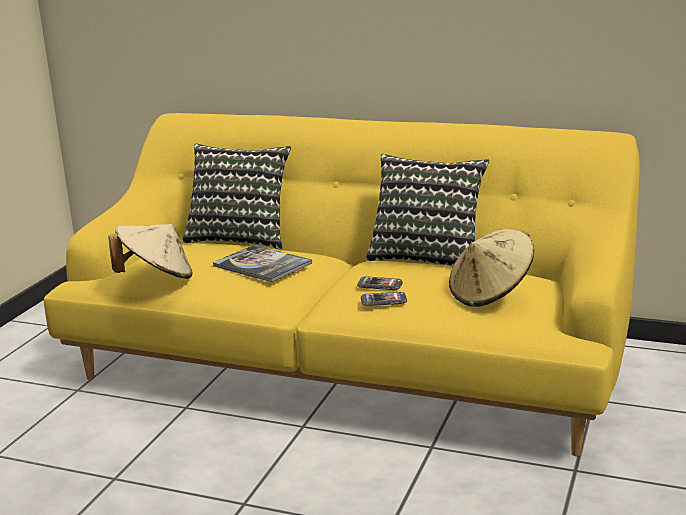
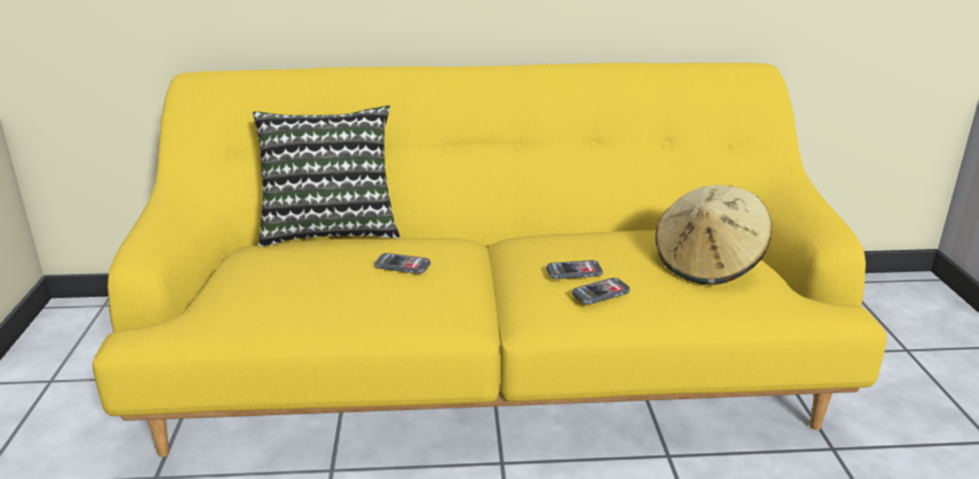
camera: 25 degrees left, 5 degrees up
(157, 278) = (273, 308): beige hat -> none
(262, 265) = (402, 265): book -> phone
(427, 256) = (582, 224): pillow -> none

